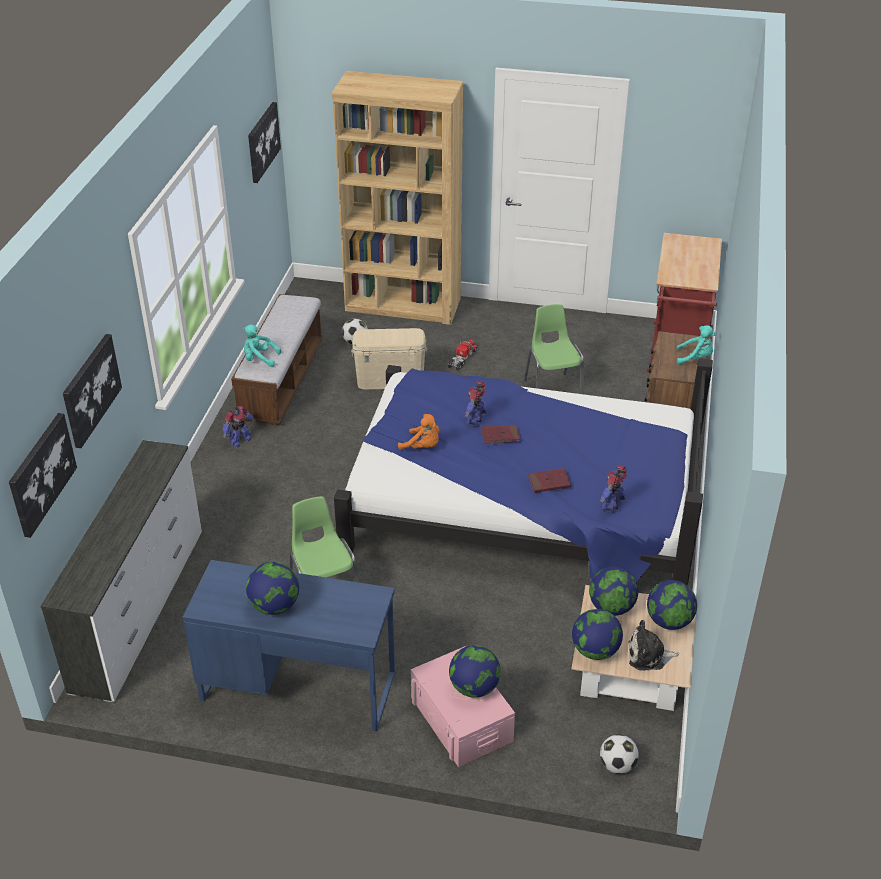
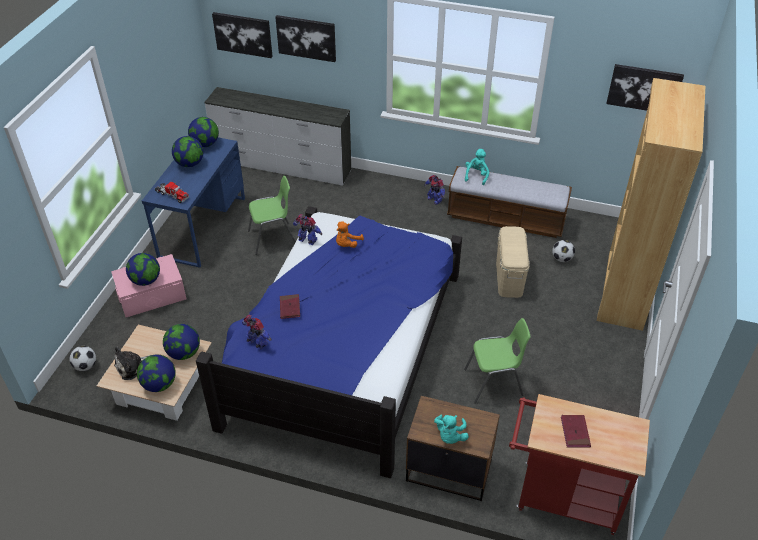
camera: 95 degrees right, 5 degrees up
(462, 358) = (542, 324): toy truck -> toy truck (172, 195)
(476, 419) = (375, 273): toy robot -> toy robot (307, 241)
(500, 436) = (351, 285): red book -> red book (575, 432)
(595, 651) = (147, 338): globe -> globe (205, 144)
(649, 655) = (132, 367): plush toy -> plush toy turned 135 degrees counterclockwise

